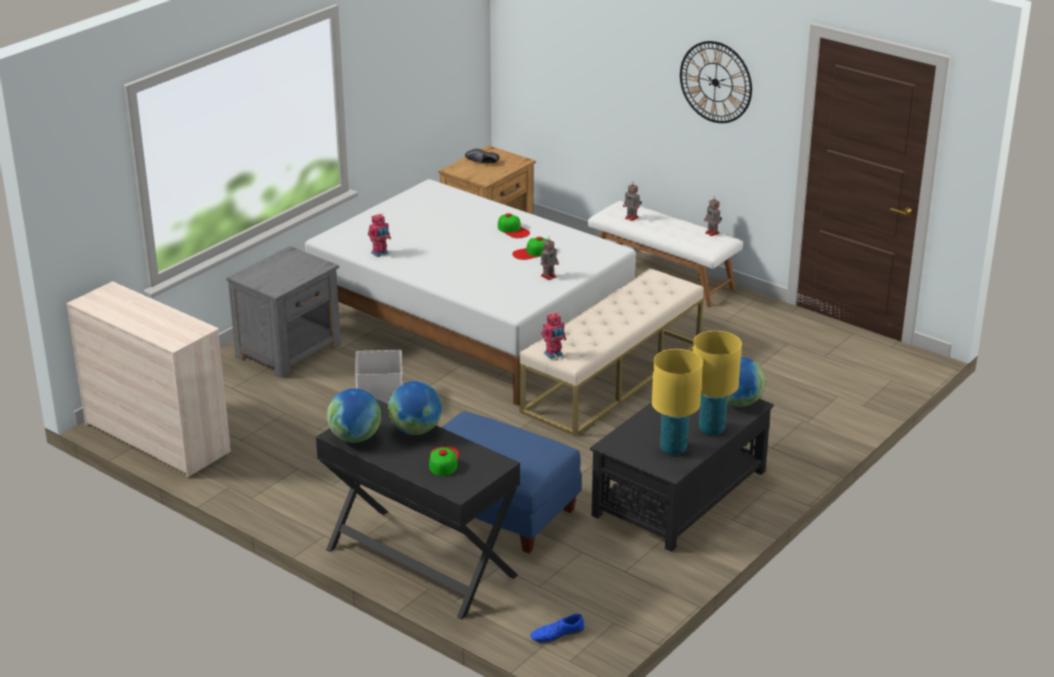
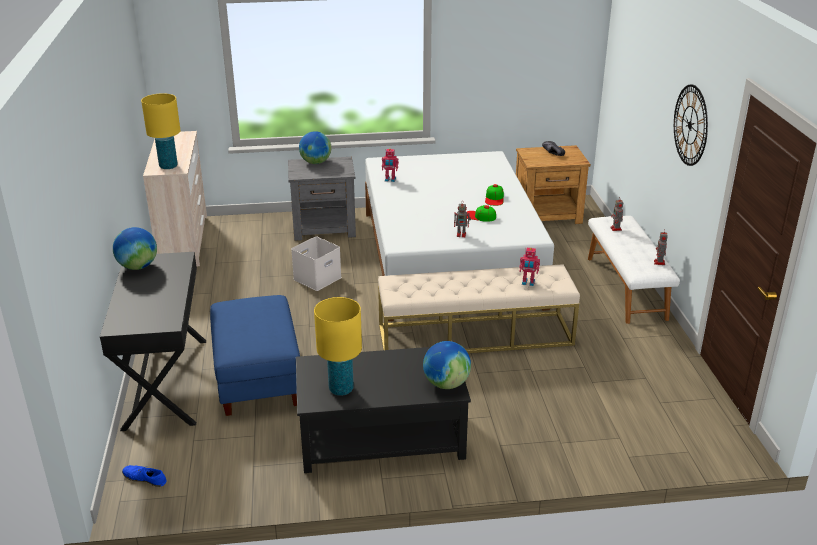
camera: 45 degrees right, 0 degrees up
(415, 430) = (172, 279): globe -> globe (315, 162)
(443, 461) = (147, 305): cap -> none
(554, 355) = (390, 287): toy robot -> toy robot (528, 283)
(712, 429) = (392, 391): yellow table lamp -> yellow table lamp (168, 166)

